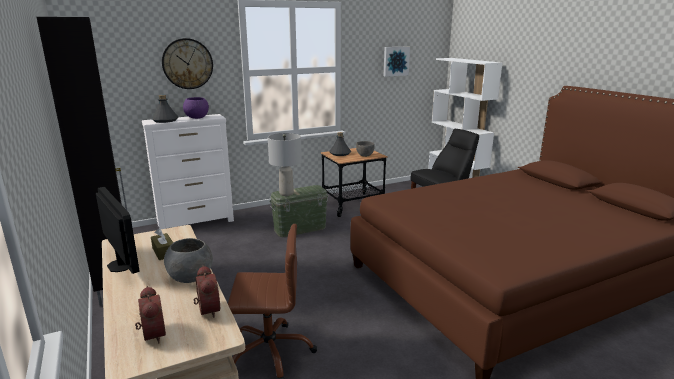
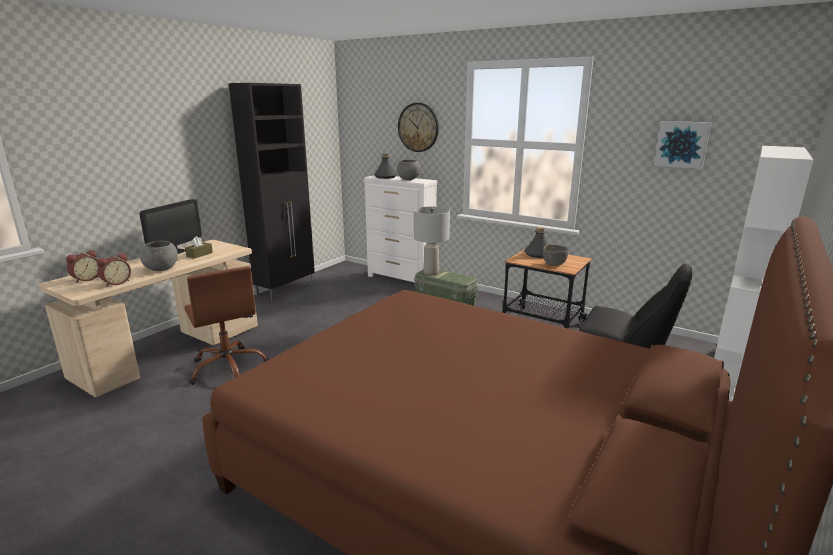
camera: 60 degrees right, 0 degrees up
(197, 118) = (408, 179): purple bowl -> grey bowl

